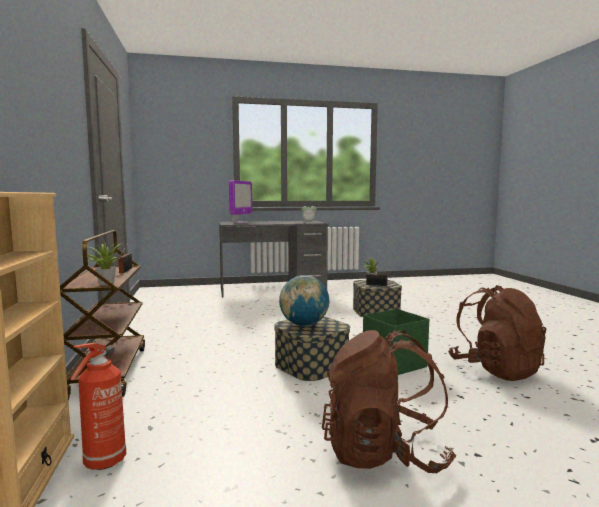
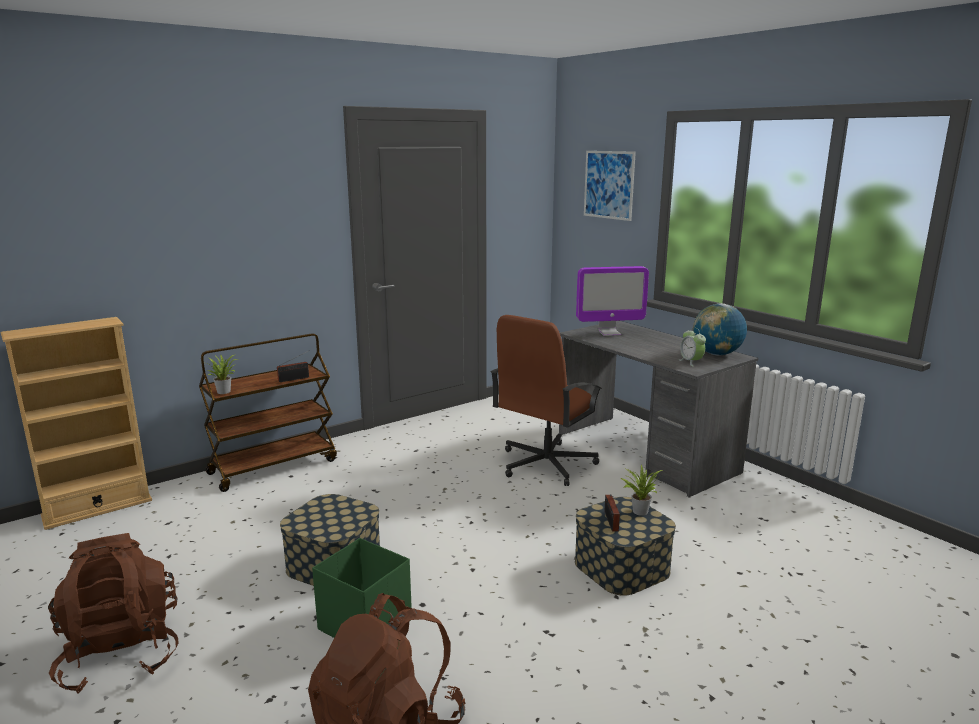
camera: 65 degrees right, 10 degrees up
(103, 463) = (115, 525): fire extinguisher -> none
(189, 139) = (609, 185): none -> picture
(253, 305) = (545, 464): none -> brown office chair
(304, 325) = (327, 511): globe -> globe (717, 354)

